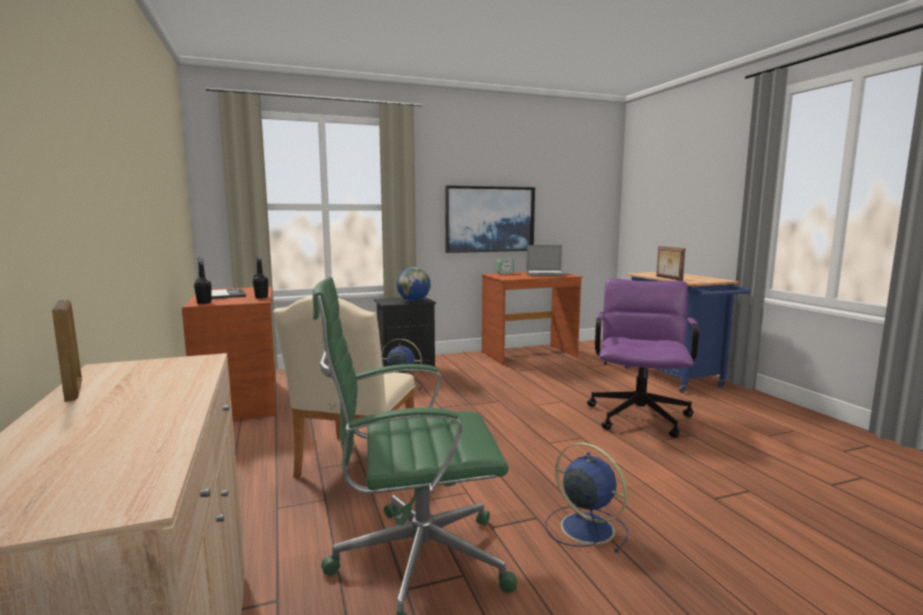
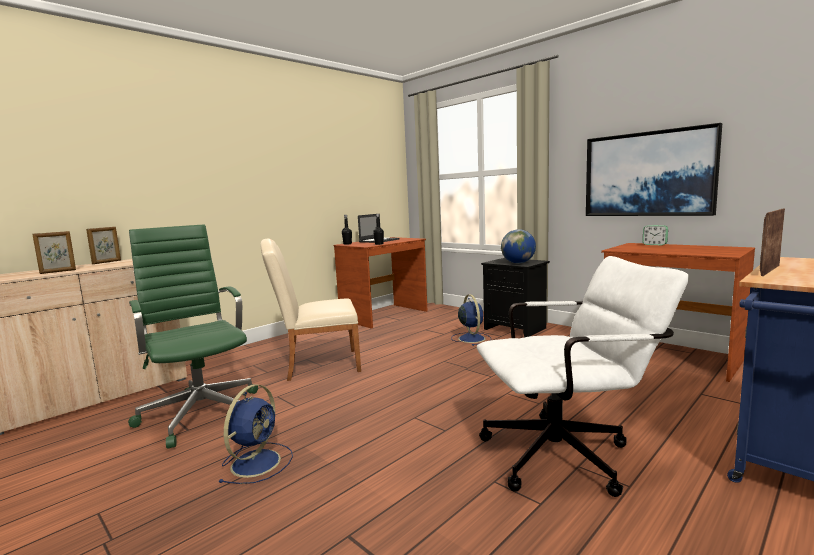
camera: 65 degrees right, 0 degrees up
(151, 421) = (58, 271): none -> picture frame
(545, 274) = (700, 250): laptop -> none
(639, 413) = (568, 454): purple office chair -> white office chair

